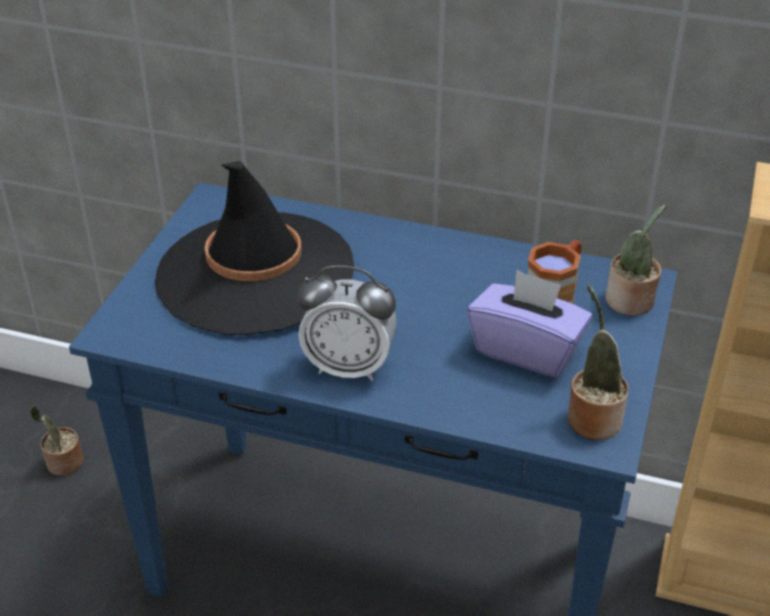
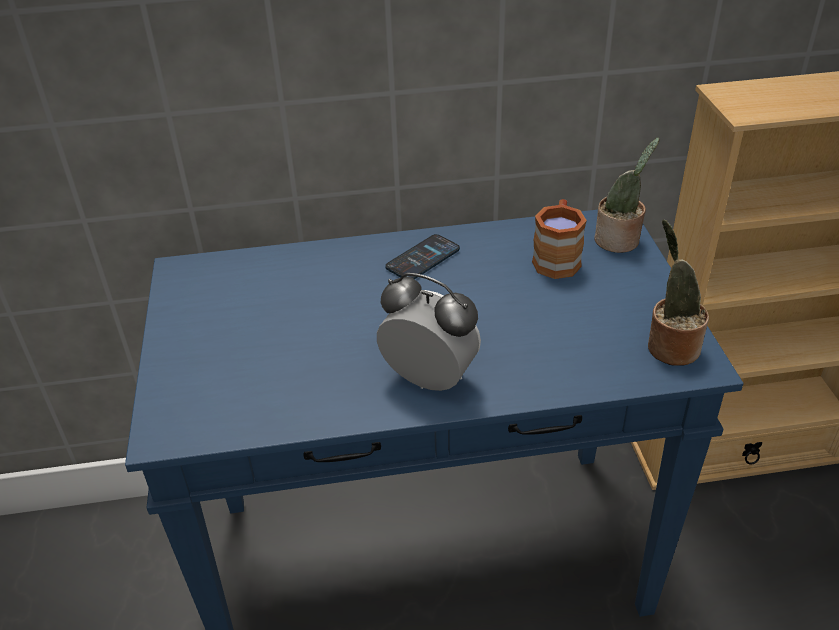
camera: 25 degrees left, 0 degrees up
(63, 464) = (68, 592): potted plant -> none
(254, 273) = (273, 324): black hat -> none
(348, 367) = (429, 379): alarm clock -> alarm clock turned 135 degrees counterclockwise
(426, 257) = (423, 259): none -> phone
(527, 349) = (570, 308): purple tissue box -> none

